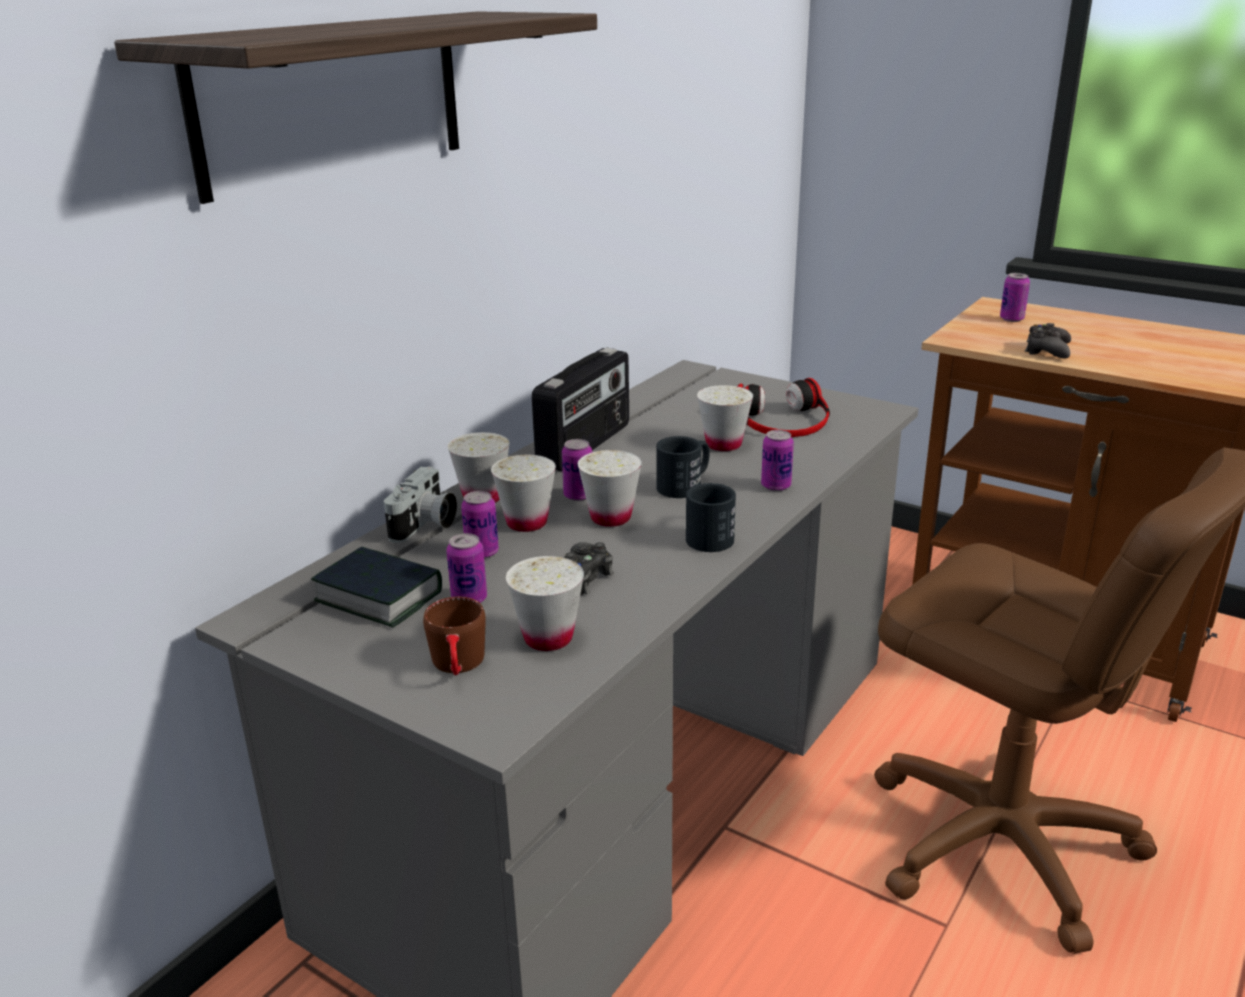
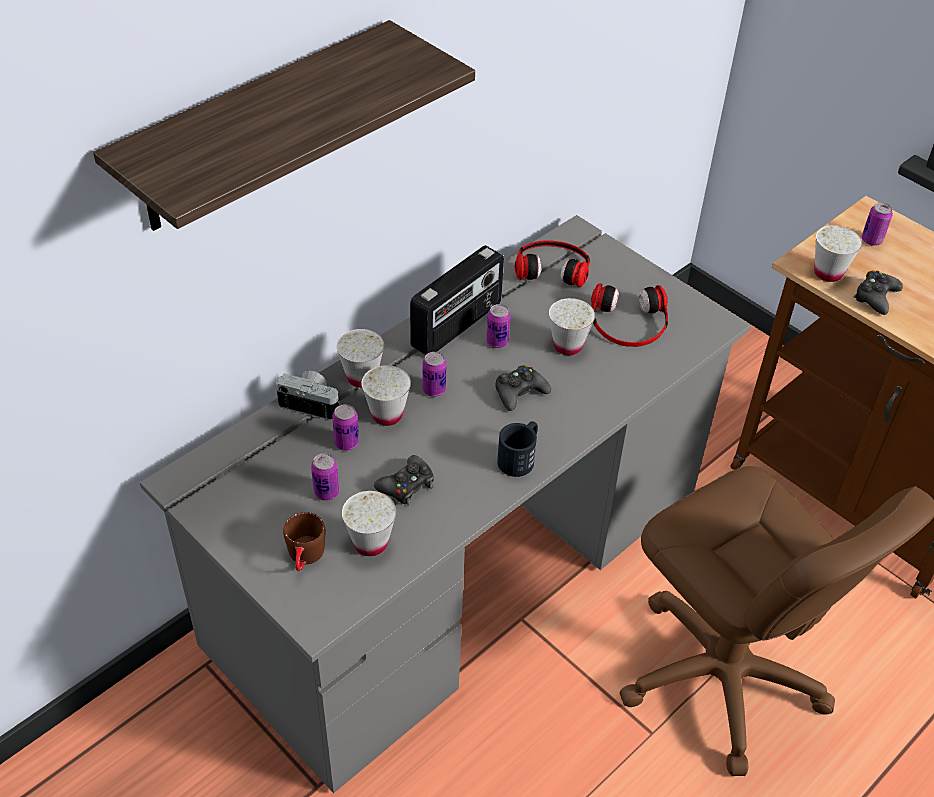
camera: 10 degrees right, 20 degrees up
(379, 596) = (265, 476): book -> none
(425, 526) = (312, 403): camera -> camera turned 105 degrees counterclockwise
(610, 518) = (450, 421): white cup -> white cup (828, 273)
(675, 394) = (552, 267): none -> headphones
(685, 485) = (519, 392): black mug -> black game controller
(776, 486) = (589, 408): can -> can (497, 342)

